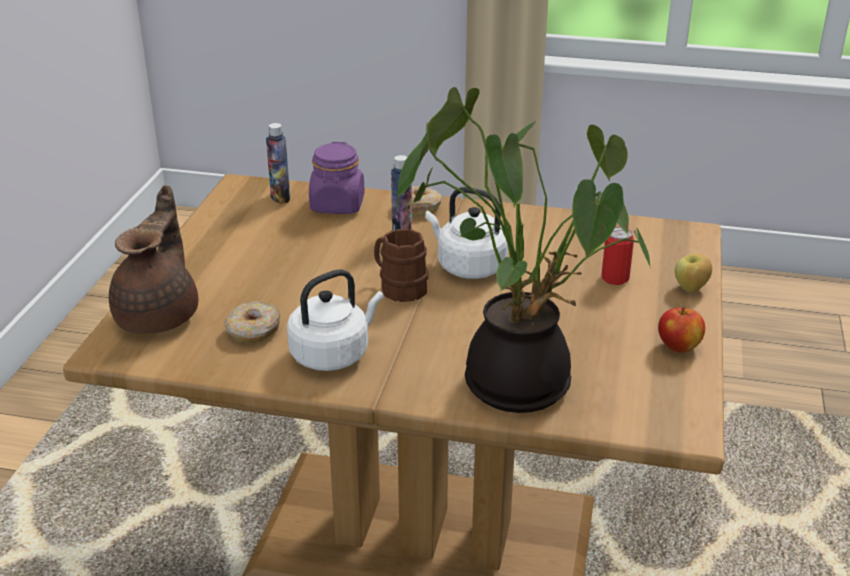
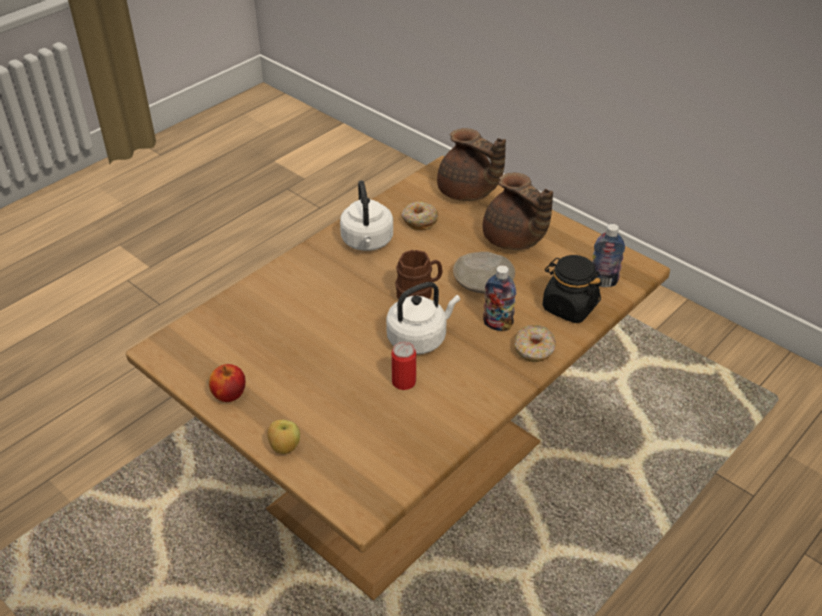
camera: 120 degrees right, 10 degrees up
(245, 258) = (513, 240): none -> brown teapot
(337, 205) = (569, 307): purple jar -> black jar
(337, 257) = (483, 280): none -> beige plate
(520, 379) = (272, 304): potted plant -> none
(615, 278) = (336, 411): can -> can (403, 382)

